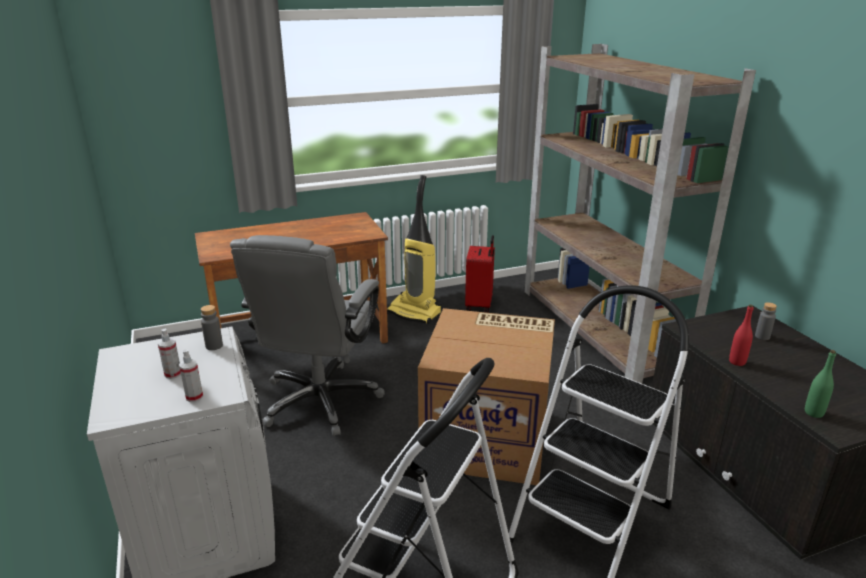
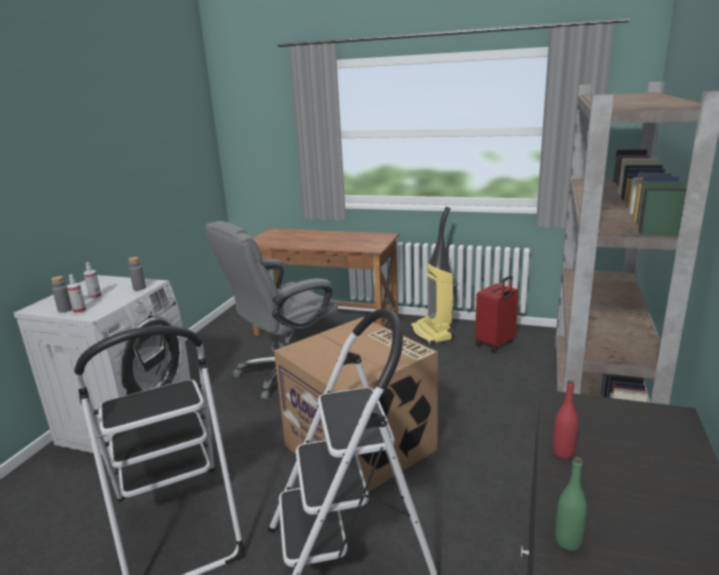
camera: 40 degrees right, 5 degrees down
(762, 336) = (647, 442): grey bottle -> grey bottle (65, 310)

